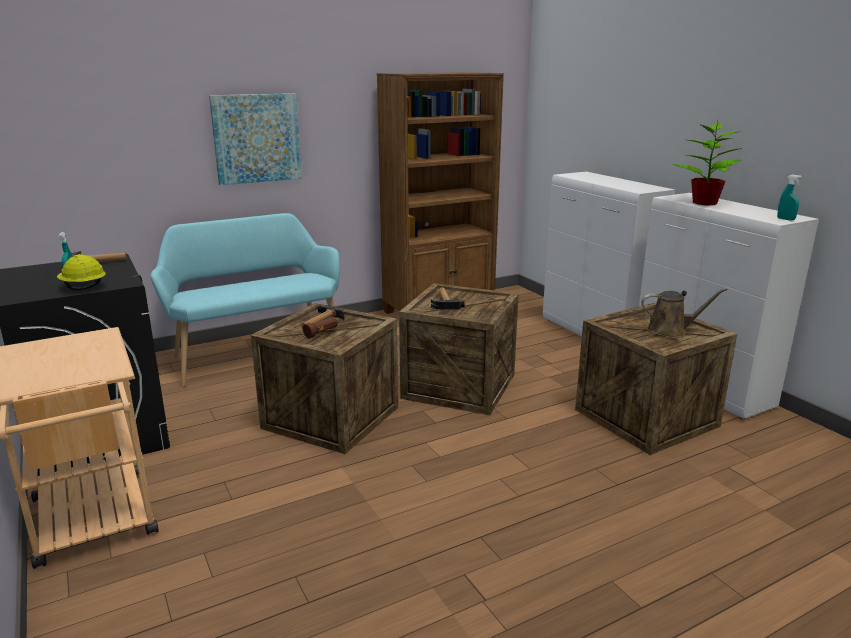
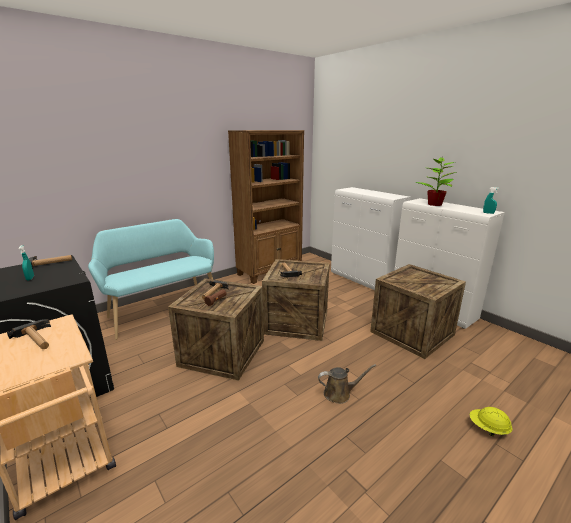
camera: 10 degrees left, 0 degrees up
(72, 350) = (37, 339): none -> hammer
(83, 287) = (41, 286): yellow hard hat -> yellow hard hat (488, 429)
(256, 138) = (154, 172): picture -> none
(670, 331) = (428, 282): brown watering can -> brown watering can (340, 394)

